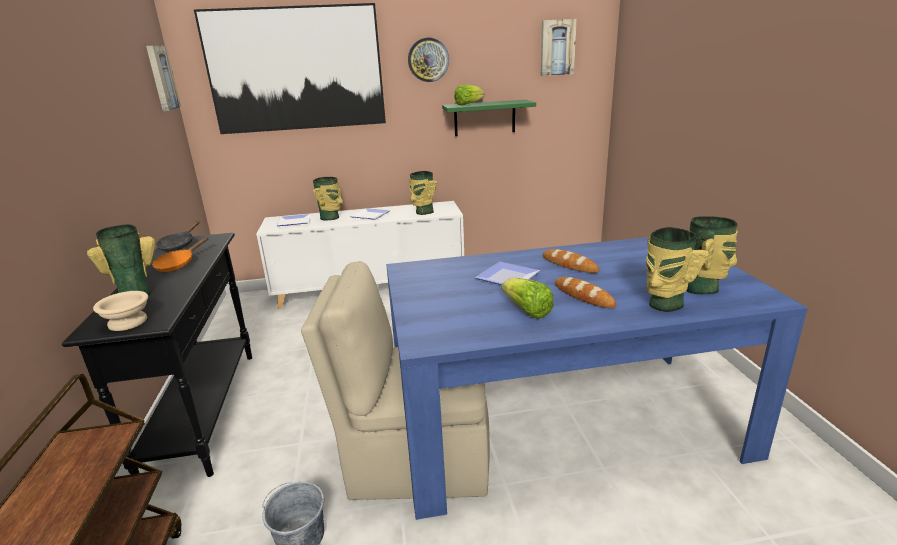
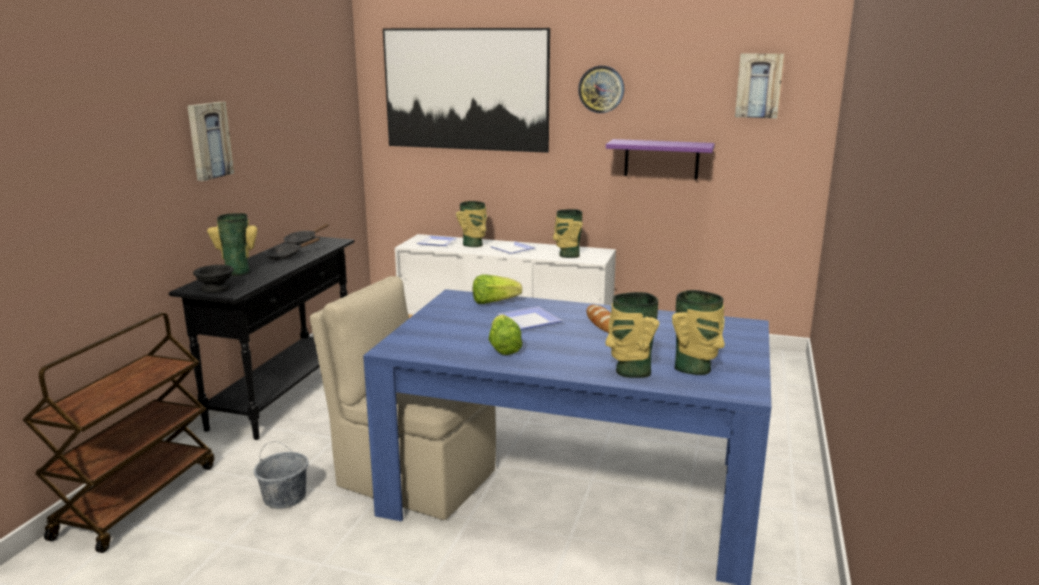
camera: 25 degrees right, 5 degrees down
(126, 322) = (214, 288): beige bowl -> black bowl
(161, 78) = (340, 90): picture -> picture (208, 140)
(178, 264) = (287, 256): orange frying pan -> black frying pan
(468, 104) = (636, 142): lettuce -> lettuce (494, 302)
(484, 118) = (661, 159): green shelf -> purple shelf
(583, 296) = (571, 349): bread -> none

